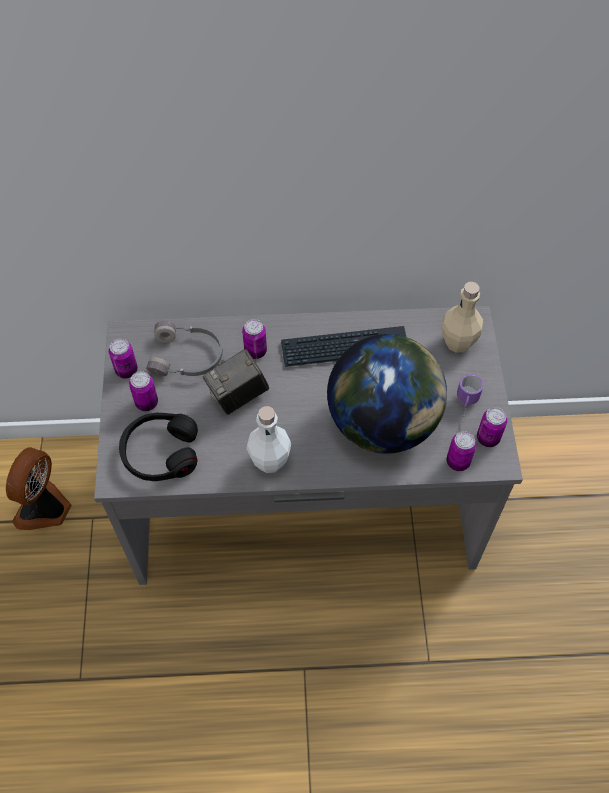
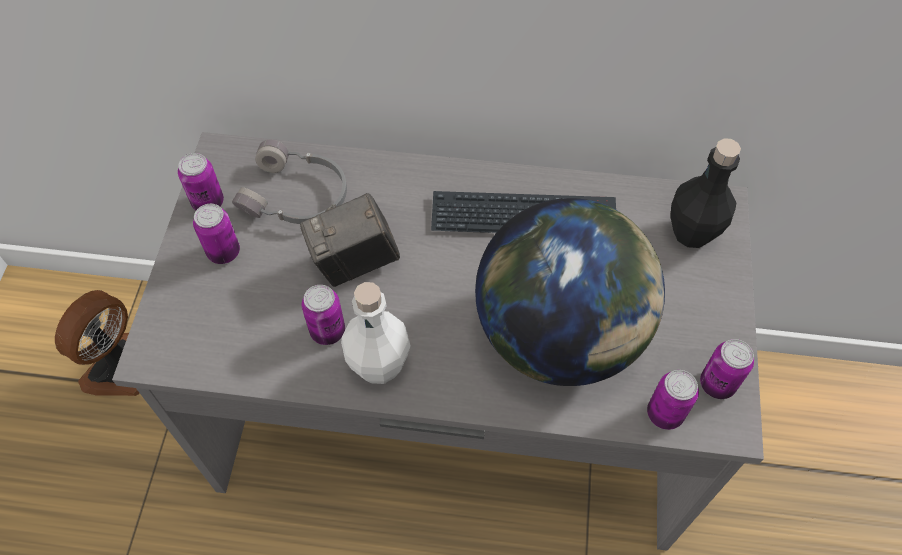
camera: 10 degrees right, 0 degrees up
(160, 452) = (224, 327): black headphones -> none
(255, 351) = (394, 203): can -> can (327, 331)
(458, 342) = (692, 233): beige bottle -> black bottle
(464, 410) = (686, 335): mug -> none

